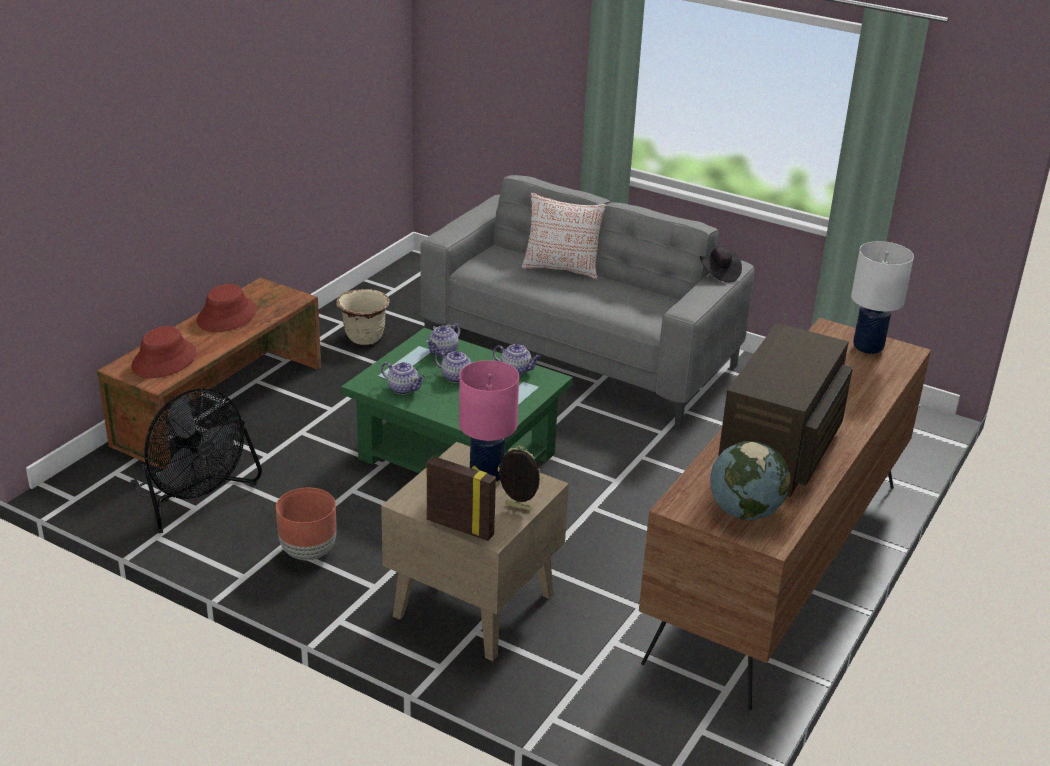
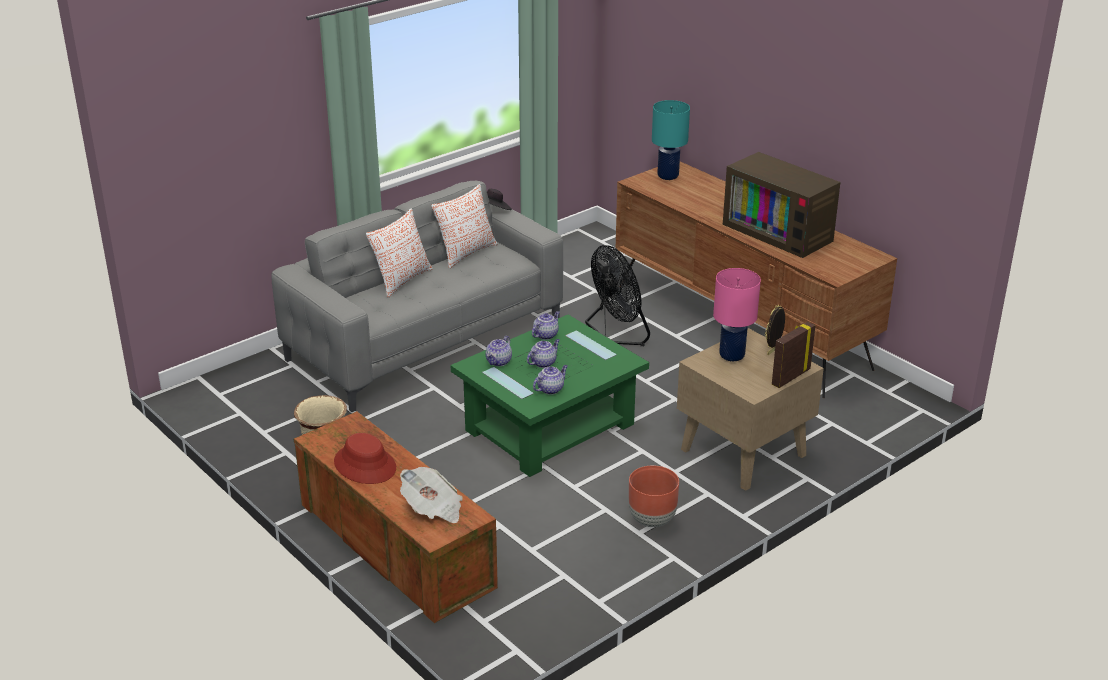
camera: 70 degrees left, 0 degrees up
(164, 360) = (433, 509): red hat -> newspaper
(191, 499) = (549, 577): black fan -> black fan (608, 332)
(443, 351) = (499, 362): teapot -> teapot turned 60 degrees clockwise
(648, 292) = (466, 253): none -> white pillow
(744, 512) = (845, 258): globe -> none
(868, 349) = (667, 177): white table lamp -> turquoise table lamp

